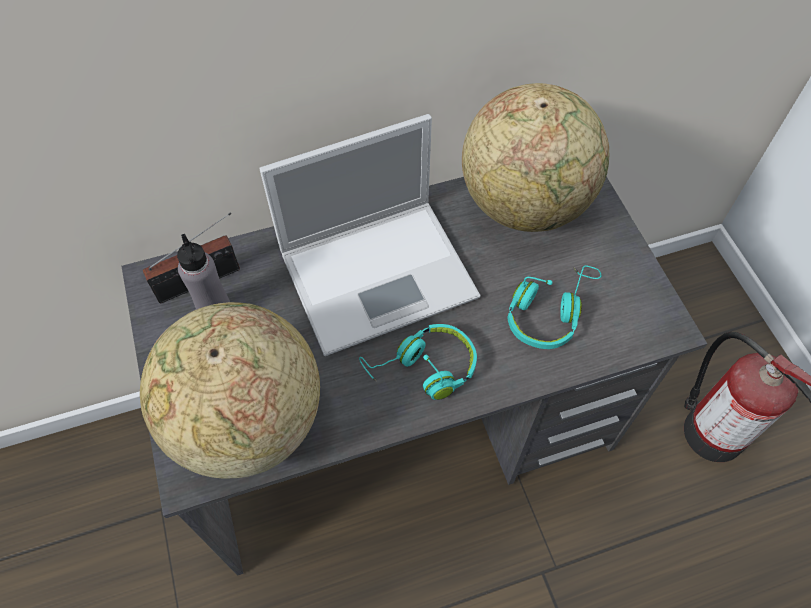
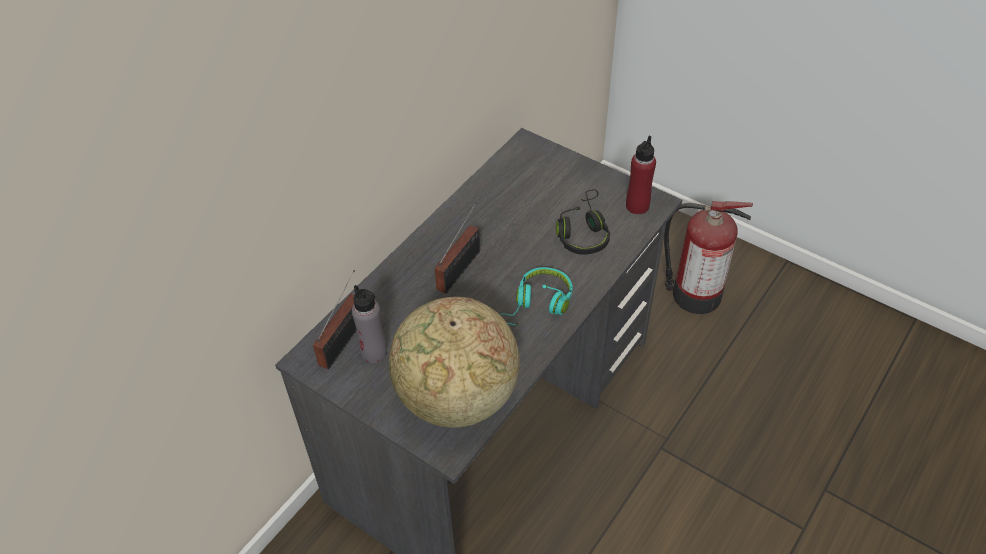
camera: 35 degrees left, 10 degrees down
(381, 273) = (461, 268): laptop -> radio
(525, 203) = (514, 180): globe -> none
(549, 312) = (583, 232): turquoise headphones -> black headphones
(642, 318) = (637, 206): none -> red bottle

